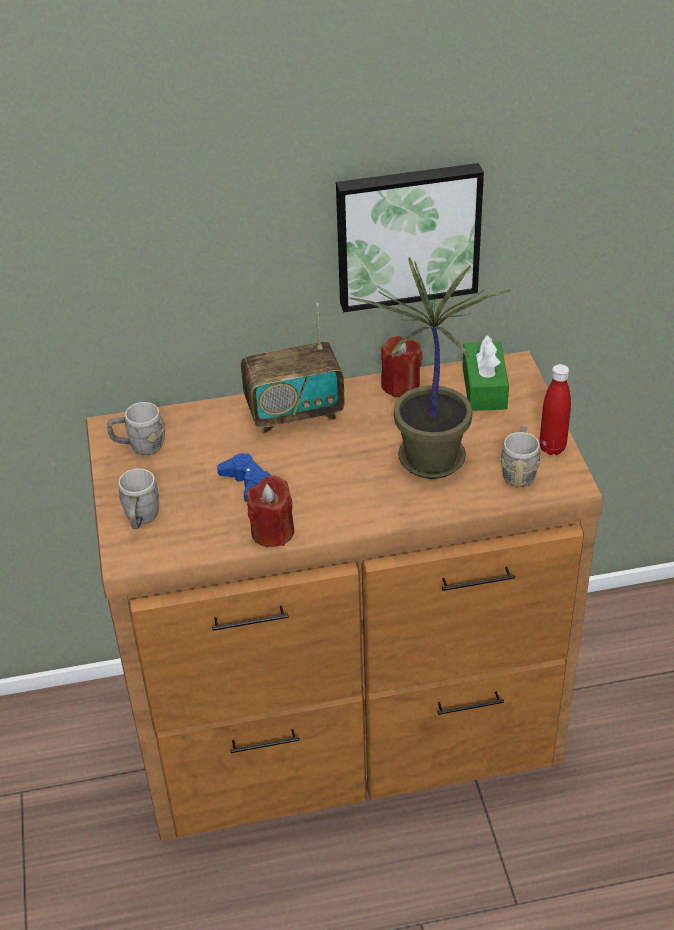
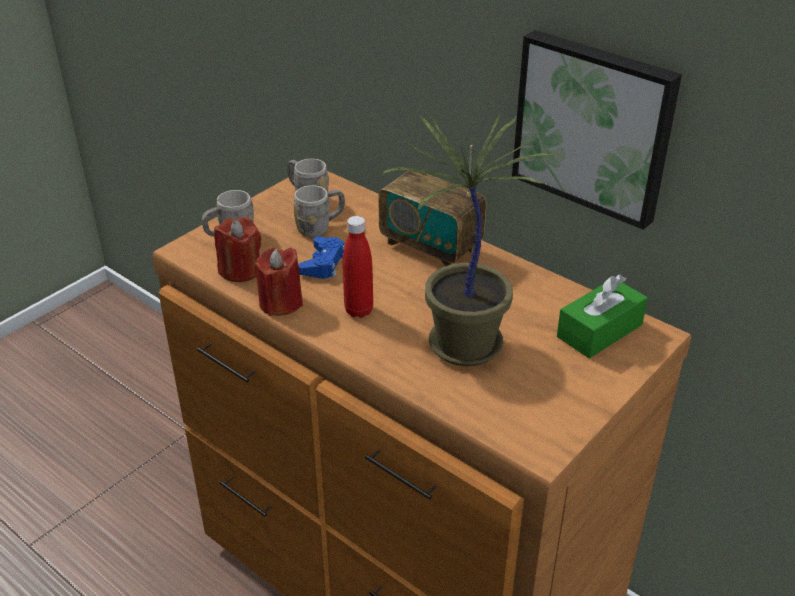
camera: 50 degrees right, 5 degrees down
(400, 385) = (536, 283): red candle -> red candle (240, 270)
(519, 471) = (515, 407): grey mug -> grey mug (320, 227)
(552, 448) = (575, 414): red bottle -> red bottle (359, 310)

